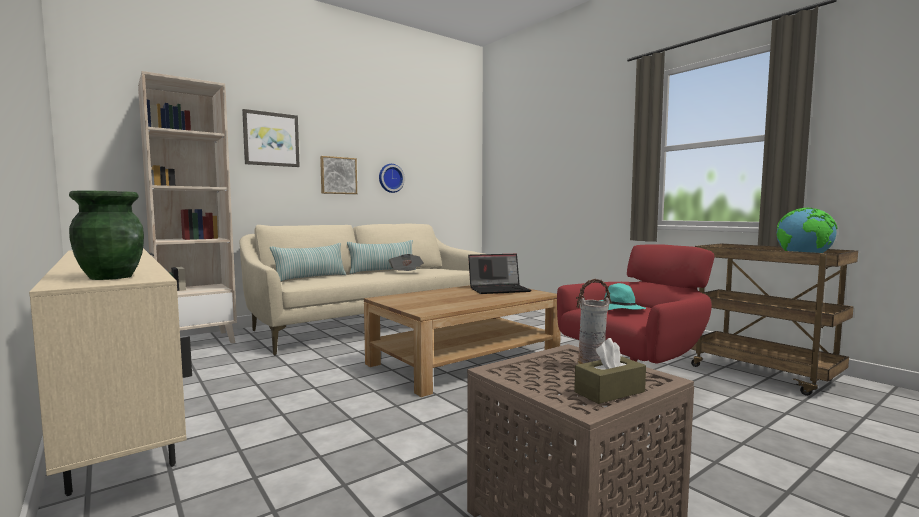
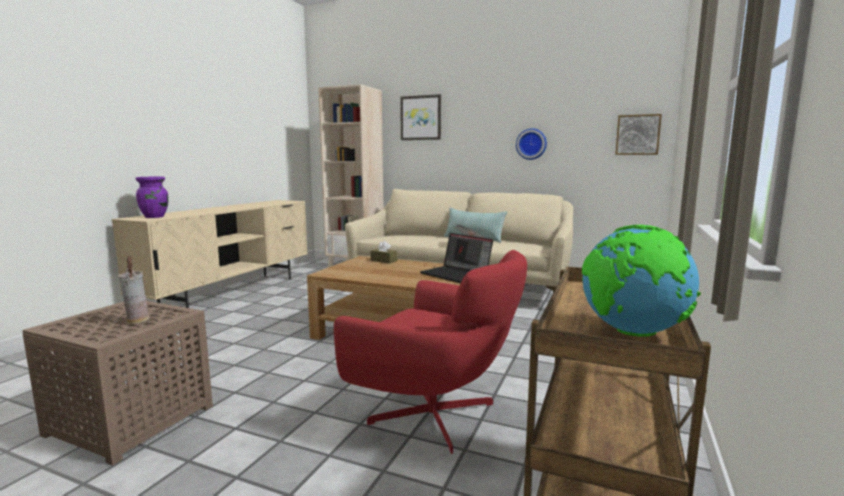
camera: 60 degrees right, 5 degrees up
(112, 277) = (155, 217): green vase -> purple vase
(310, 278) = (410, 235): pillow -> none
(338, 175) = (475, 144): picture -> picture (637, 135)
(609, 392) = (76, 329): brown tissue box -> brown tissue box (383, 261)
(618, 309) = (415, 319): turquoise hat -> none

